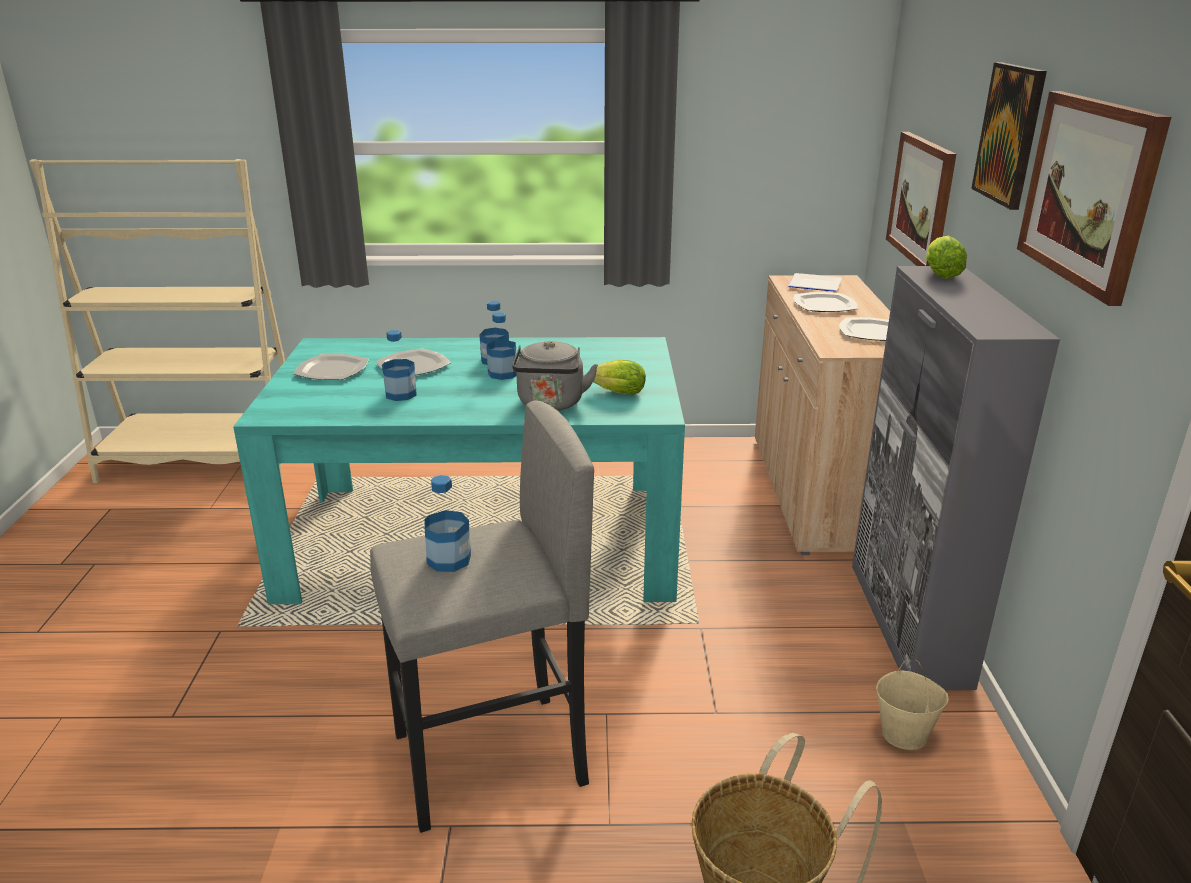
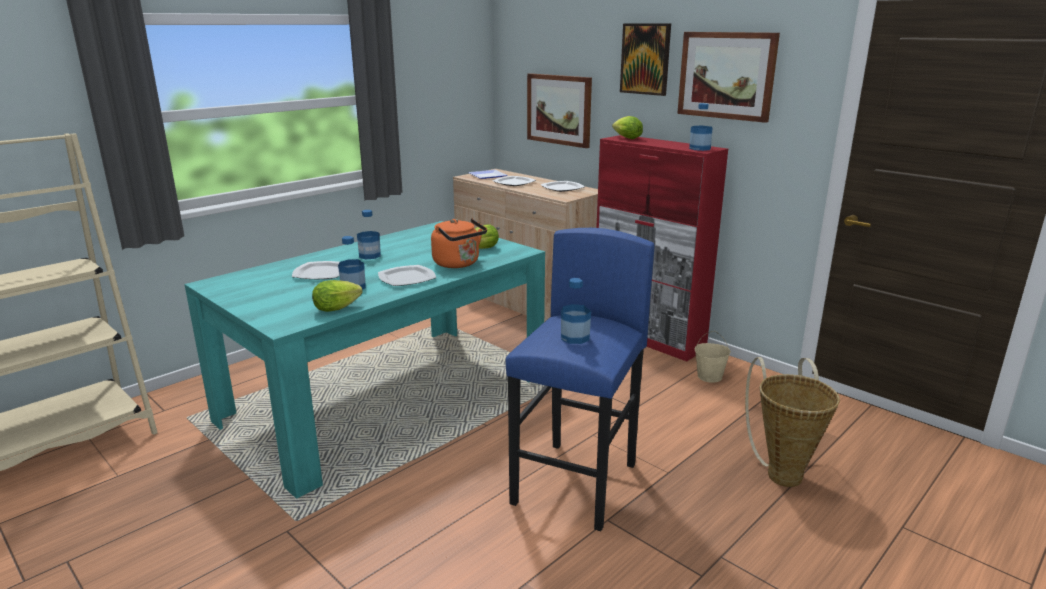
camera: 45 degrees left, 5 degrees down
(332, 370) = (265, 291): plate -> plate (407, 278)
(341, 414) = (339, 308): none -> lettuce
(490, 760) = (576, 484): grey stool -> blue stool
(503, 374) = (392, 260): bottle -> bottle (700, 148)
(551, 404) = (458, 264): grey kettle -> orange kettle
(908, 623) = (647, 338): grey cabinet -> red cabinet

